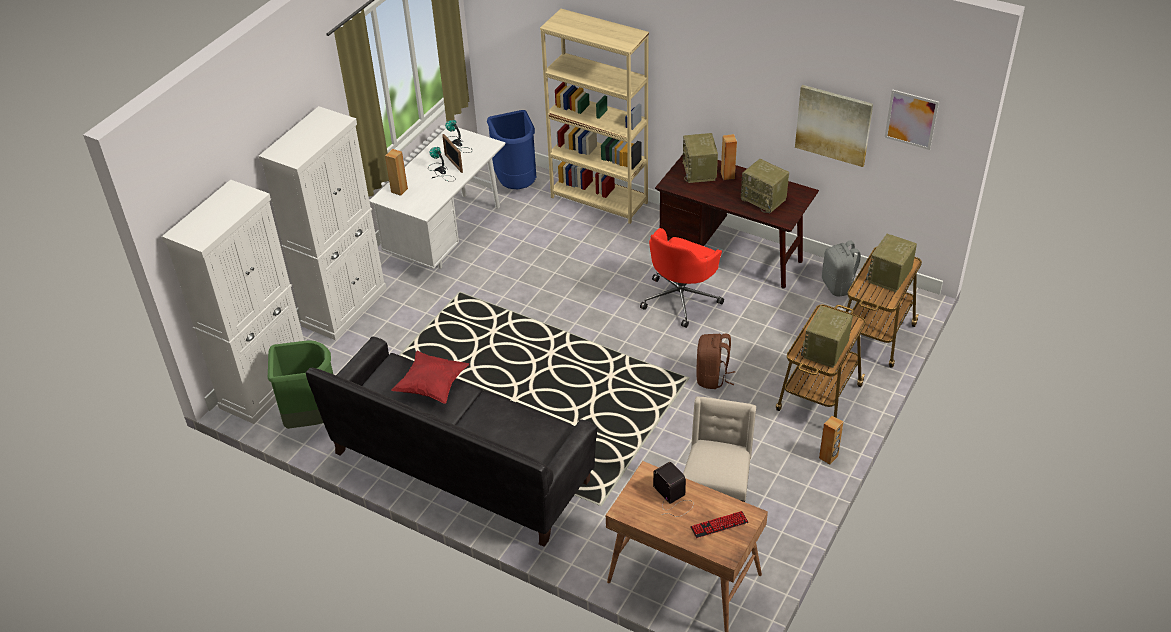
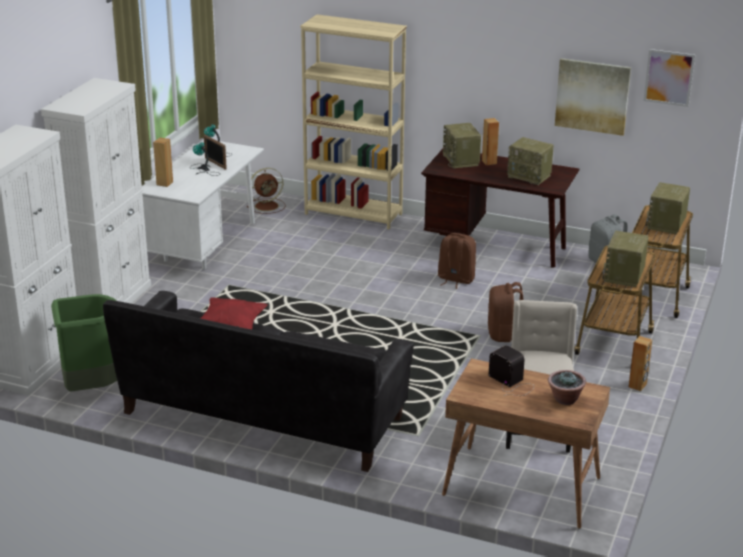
camera: 10 degrees left, 15 degrees down
(517, 183) = (267, 206): blue trash can -> brown fan
(681, 298) = (455, 279): red office chair -> brown backpack
(719, 525) = (565, 399): keyboard -> potted plant

